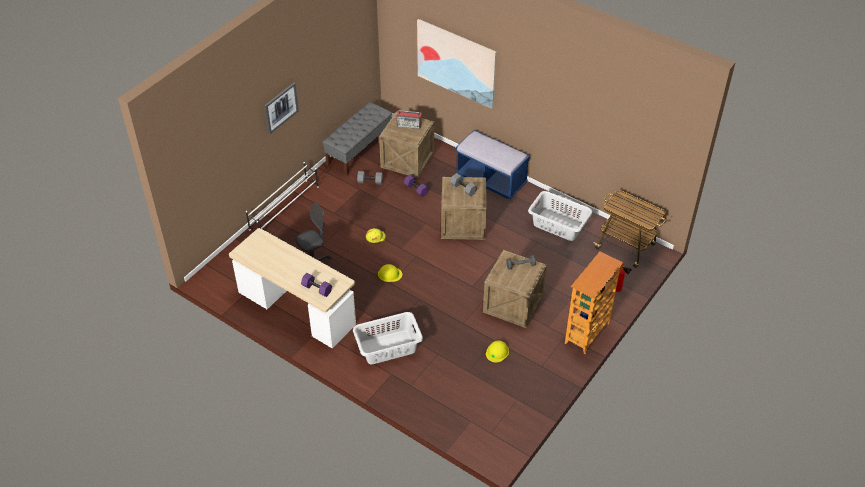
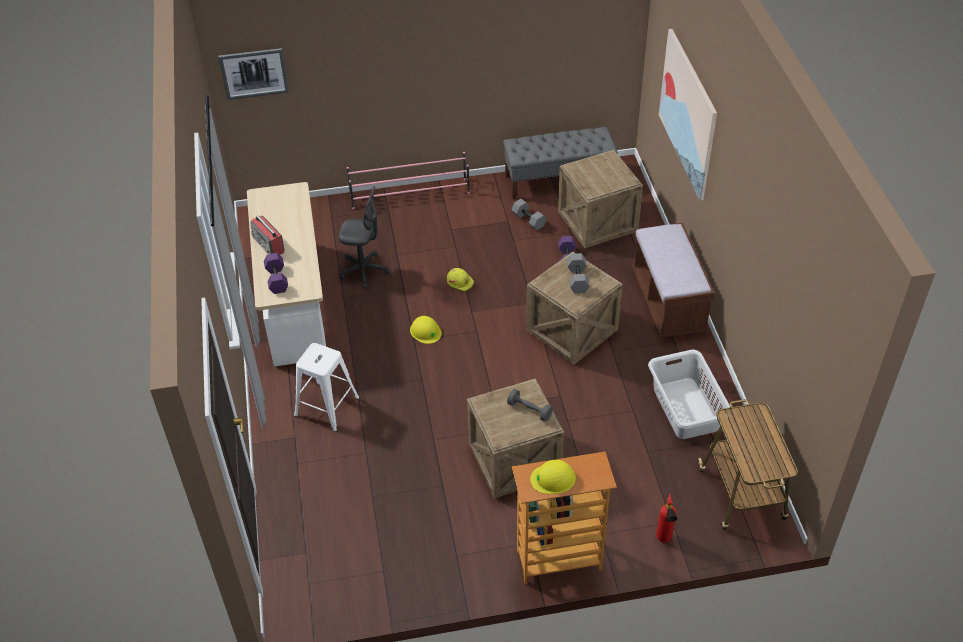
camera: 45 degrees right, 0 degrees up
(281, 107) = (432, 58): picture -> picture (254, 73)
(285, 207) = (410, 194): white shoe rack -> pink shoe rack
(388, 347) = (327, 407): grey laundry basket -> white stool
(409, 125) = (608, 173): radio -> radio (269, 245)
(491, 179) = (668, 302): blue bench -> brown bench
(497, 352) = (429, 500): yellow hard hat -> yellow hard hat (553, 478)

